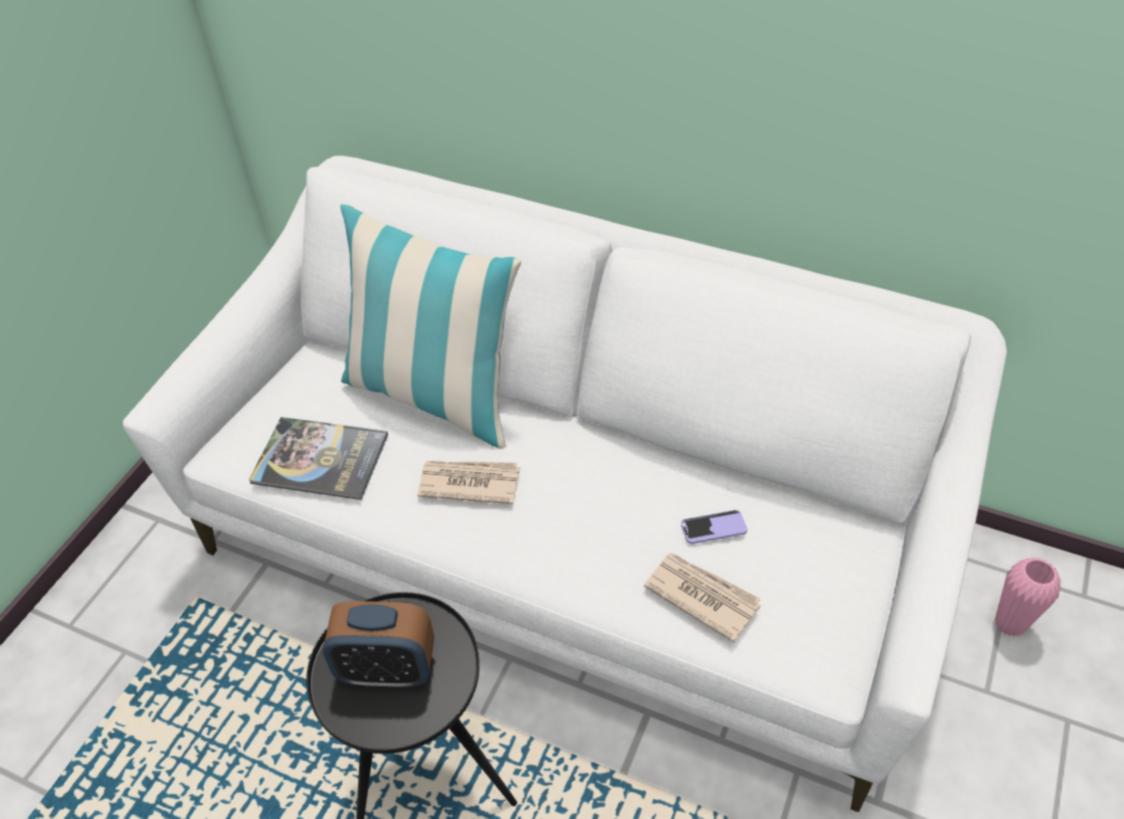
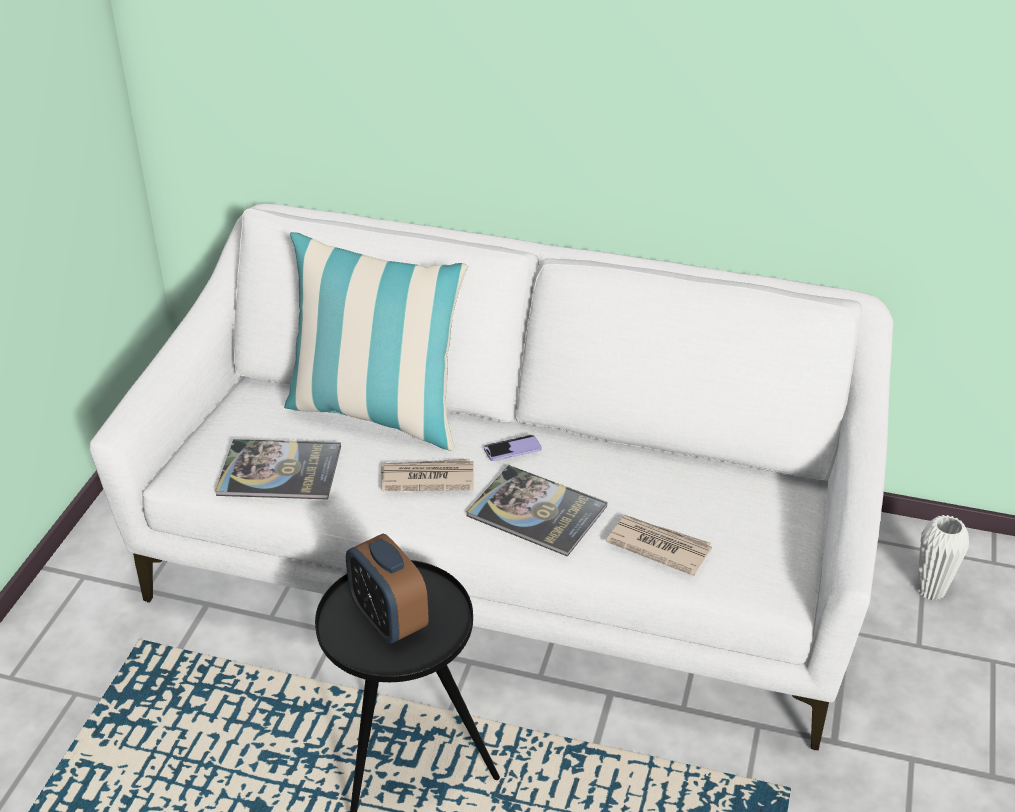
camera: 10 degrees left, 10 degrees down
(387, 669) = (388, 620): alarm clock -> alarm clock turned 60 degrees clockwise
(577, 537) = (537, 512): none -> book
(713, 528) = (659, 495): phone -> phone (512, 449)
(1009, 624) = (931, 590): pink vase -> white vase

